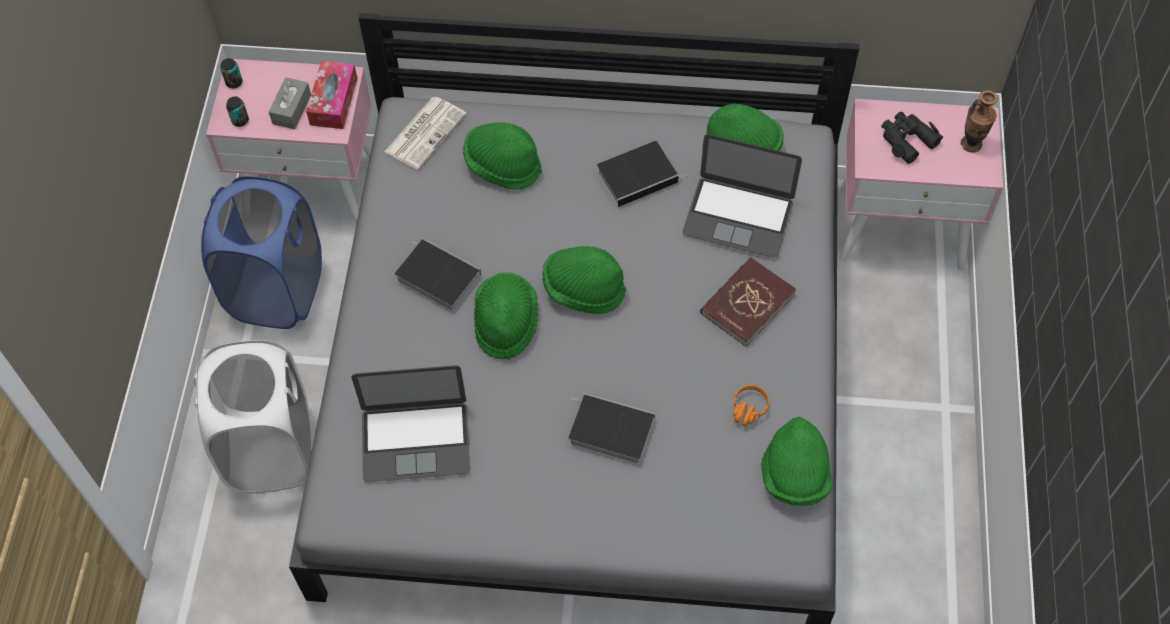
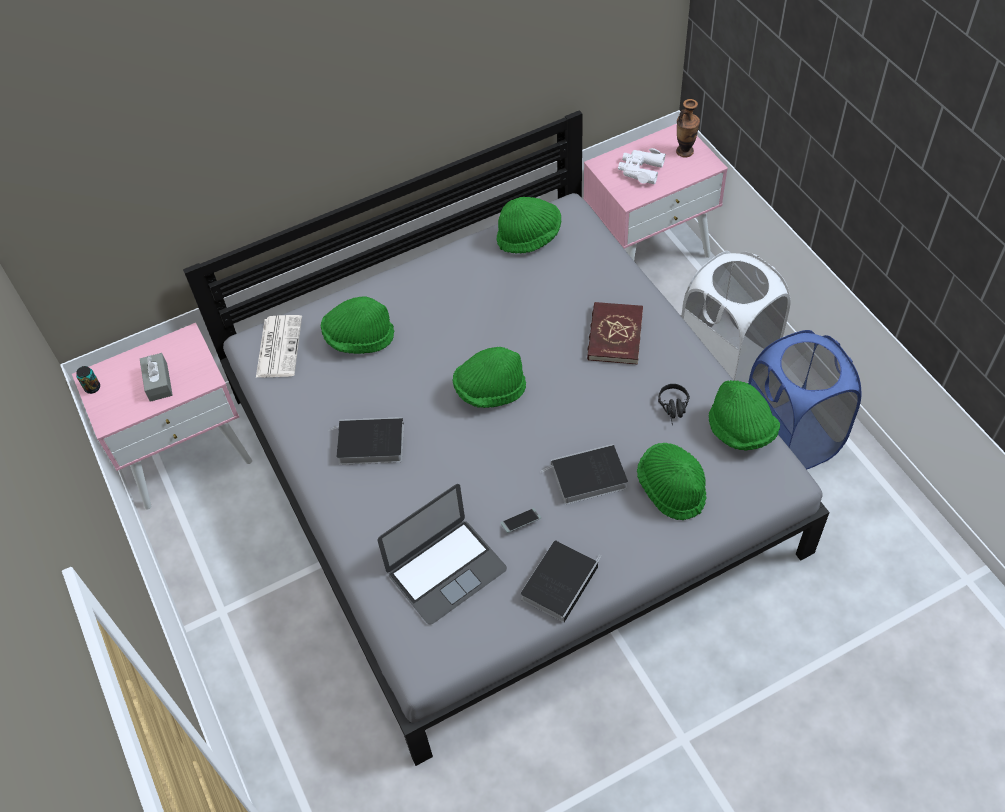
camera: 30 degrees left, 5 degrees down
(240, 120) = (120, 413): can -> none
(271, 450) = (300, 669): white laundry basket -> white laundry basket (726, 358)
(277, 291) = (215, 547): blue laundry basket -> blue laundry basket (790, 439)
(333, 101) = (190, 359): tissue box -> none
(505, 323) = (449, 447): green hat -> green hat (671, 489)
(515, 436) = (521, 522): none -> phone
(639, 175) = (468, 292): book -> book (560, 581)
(738, 216) = (562, 281): laptop -> none
(746, 414) = (674, 409): orange headphones -> black headphones
(907, 140) = (640, 170): black binoculars -> white binoculars

